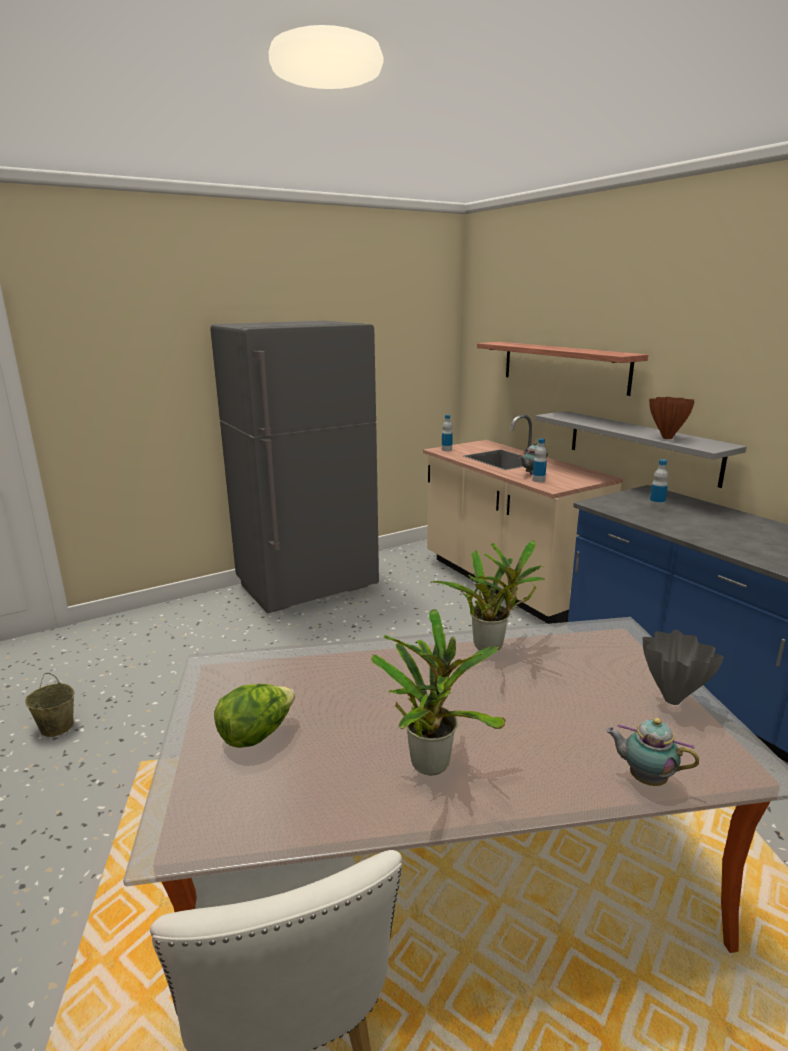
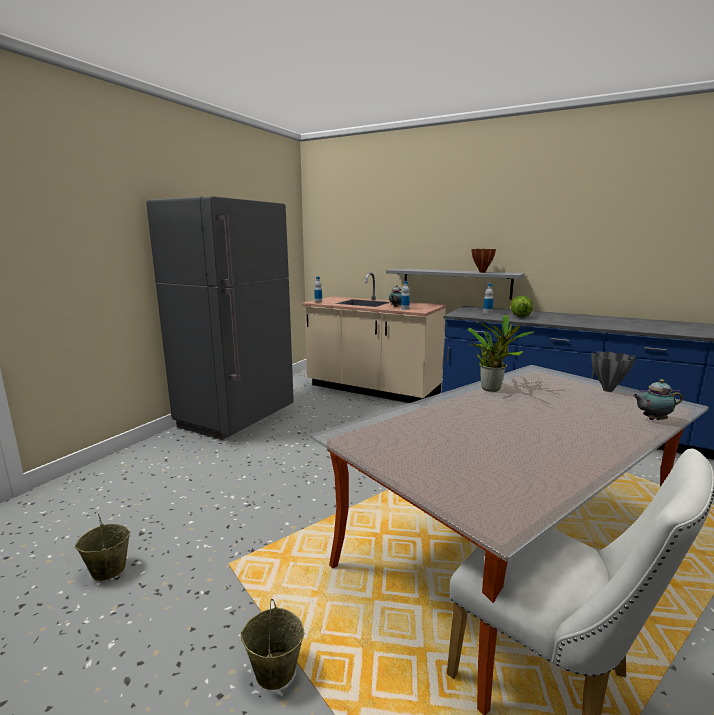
camera: 30 degrees left, 5 degrees down
(76, 887) = (274, 670): none -> beige bucket
(257, 734) = (443, 459): lettuce -> lettuce (520, 316)
(431, 760) = (557, 440): potted plant -> none
(563, 366) = (393, 239): shelf -> none

